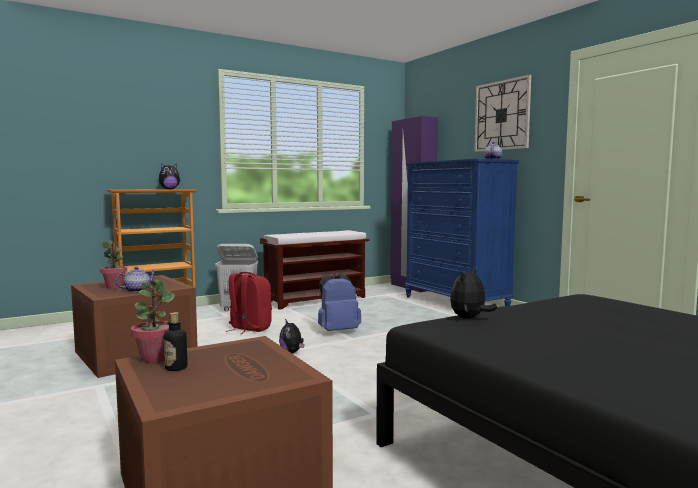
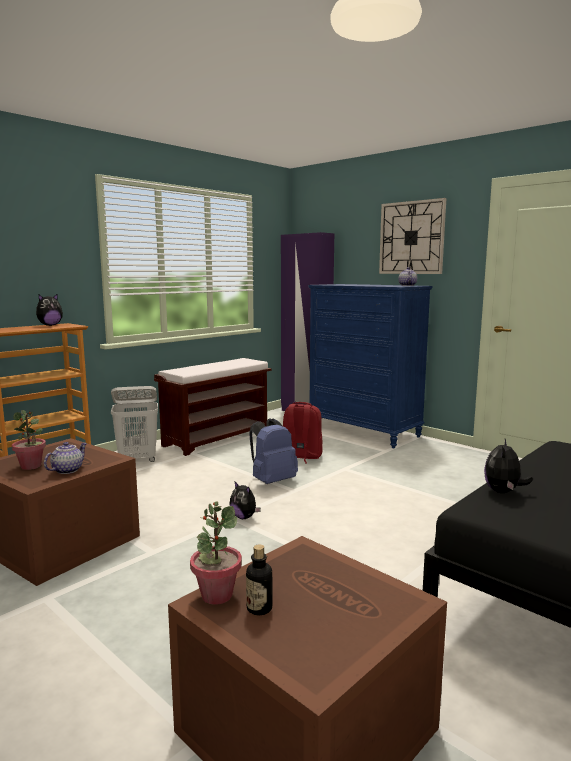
camera: 15 degrees left, 5 degrees up
(248, 329) = (171, 488): red backpack -> red backpack (301, 456)

